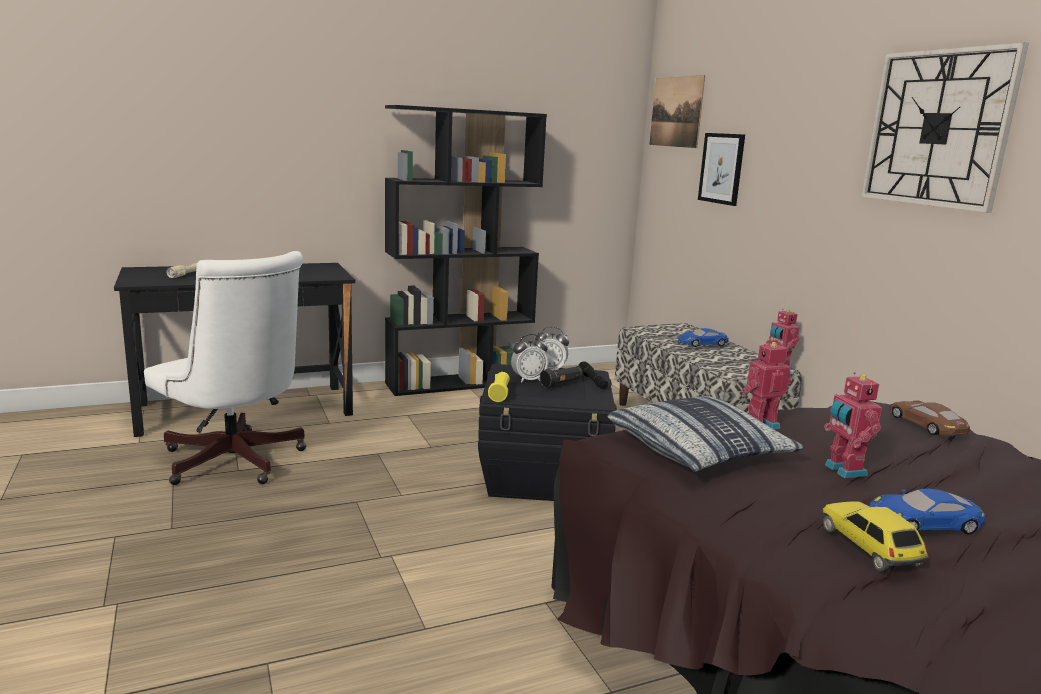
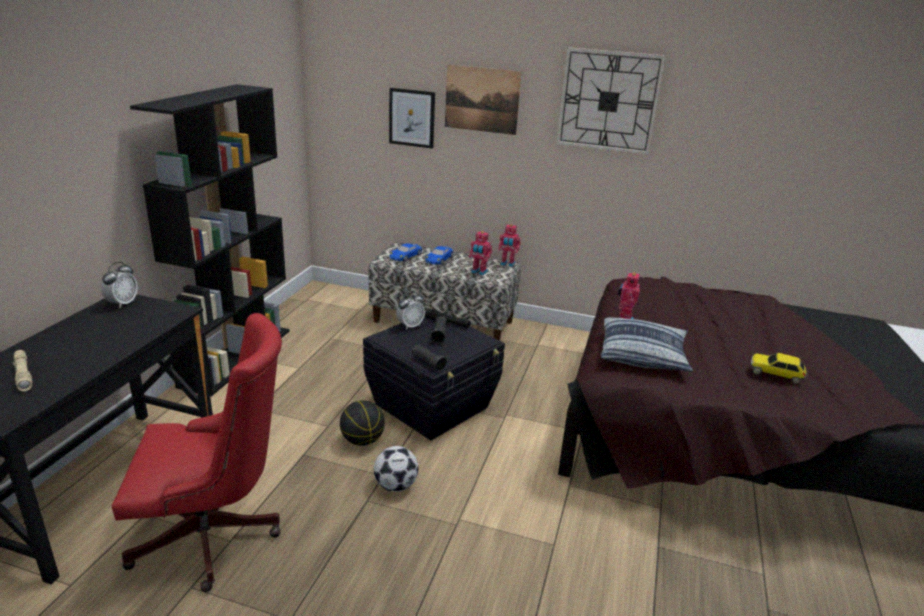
camera: 50 degrees left, 10 degrees up
(236, 463) = (215, 536): white office chair -> red office chair
(395, 506) = (395, 486): none -> football
(435, 467) = (362, 440): none -> basketball
(499, 394) = (428, 363): yellow flashlight -> black flashlight
(528, 380) = (414, 341): alarm clock -> alarm clock (122, 303)
(676, 112) = (345, 65): picture -> picture (482, 99)
(843, 470) = (699, 335): toy robot -> toy robot (479, 272)
(923, 522) = (761, 349): blue toy car -> blue toy car (405, 256)
(926, 424) = (664, 287): brown toy car -> none

